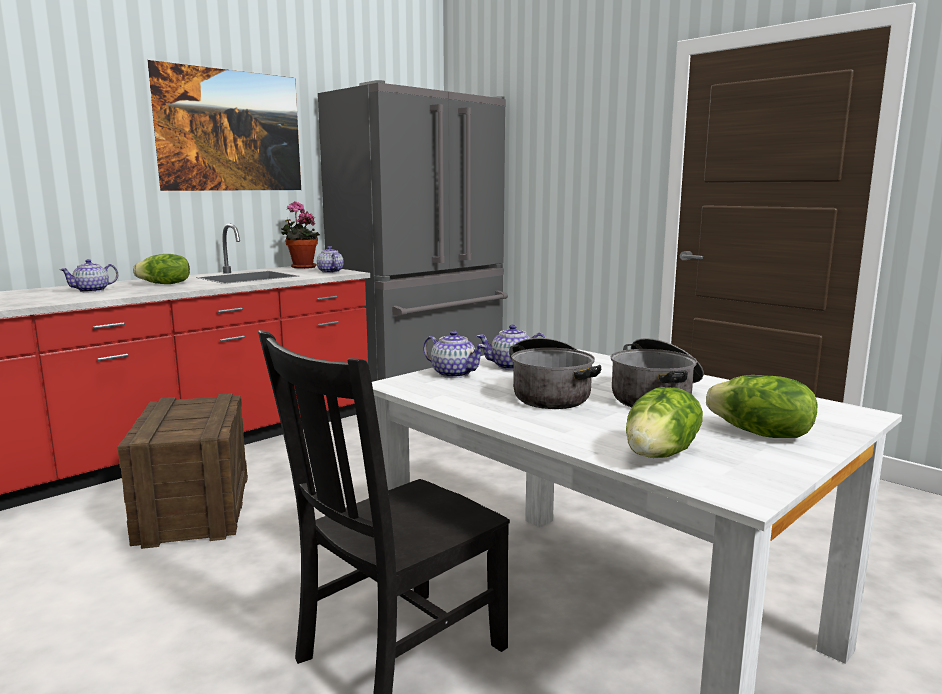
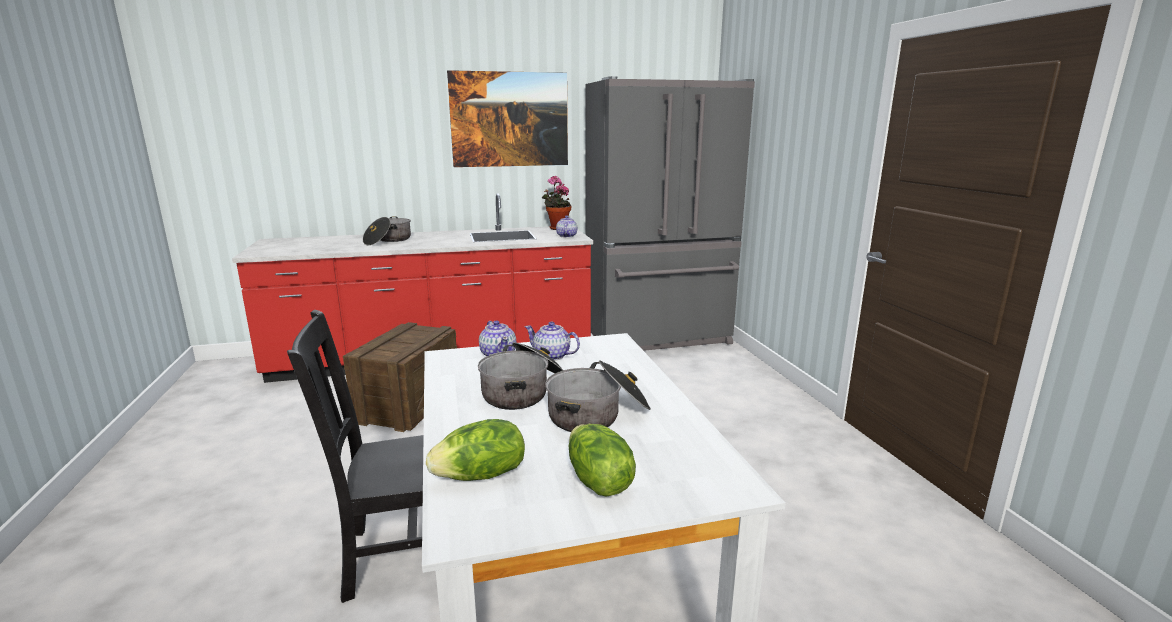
camera: 30 degrees right, 5 degrees up
(92, 290) = (388, 240): teapot -> cooking pot
(165, 284) = (438, 238): lettuce -> none

